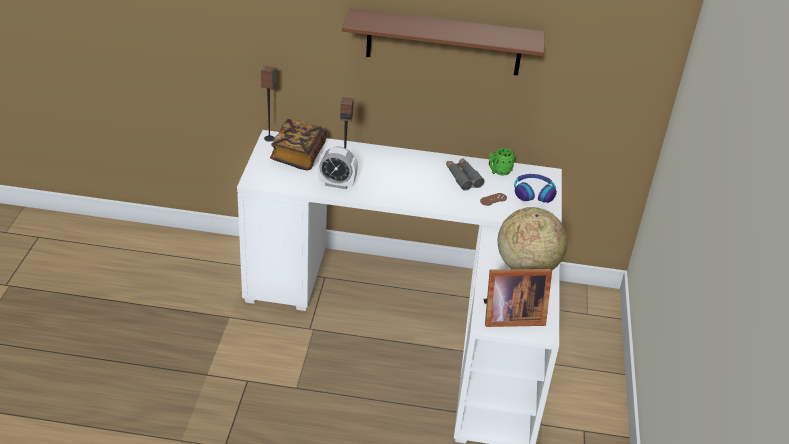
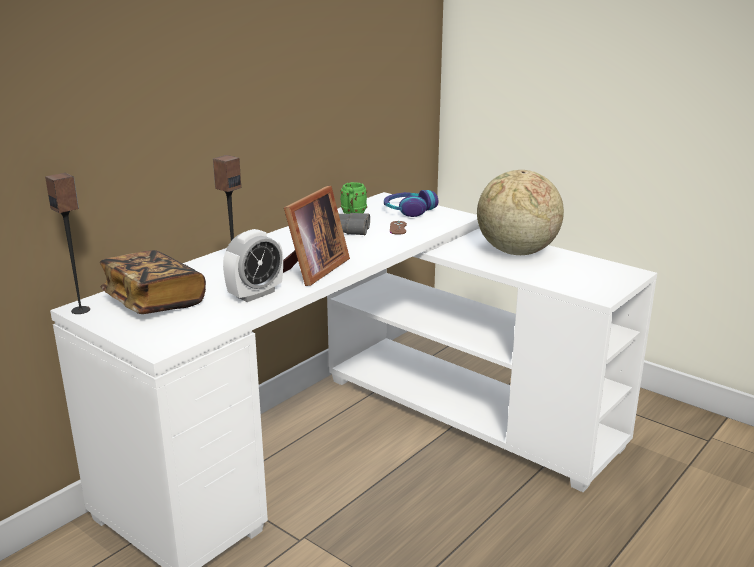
camera: 55 degrees left, 15 degrees down
(444, 42) = (254, 63): brown shelf -> none
(510, 316) = (593, 280): picture frame -> picture frame (311, 271)

